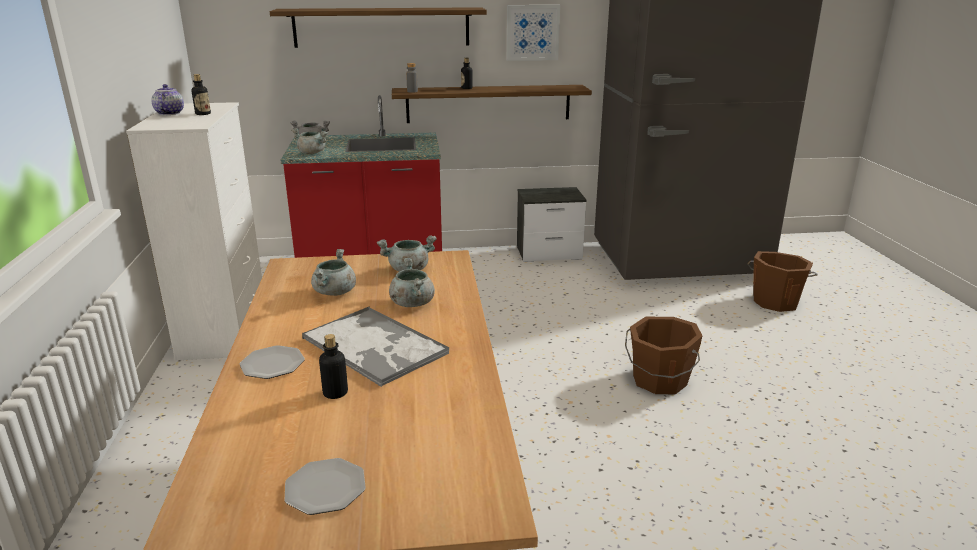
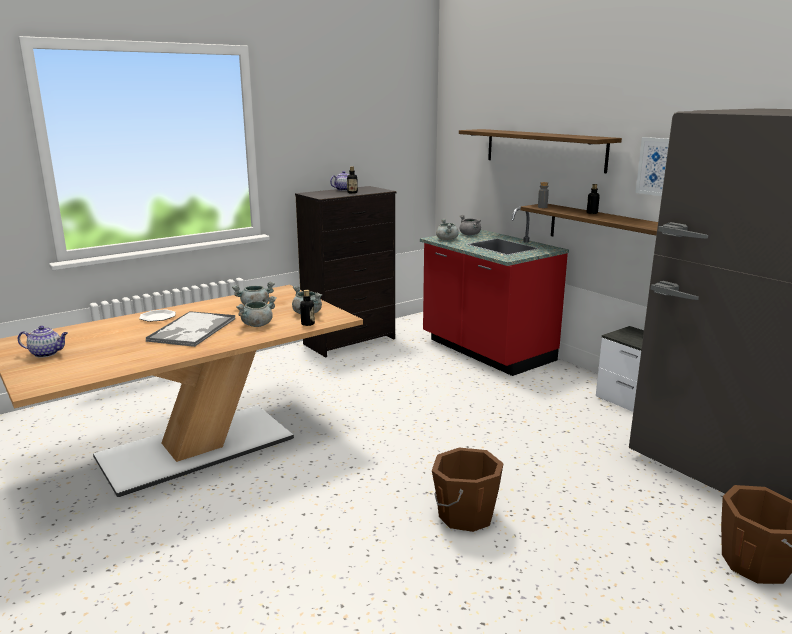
camera: 60 degrees right, 5 degrees down
(225, 328) = (350, 341): white dresser -> black dresser
(325, 488) = (47, 353): plate -> teapot
(335, 393) = (135, 335): bottle -> bottle (308, 324)

